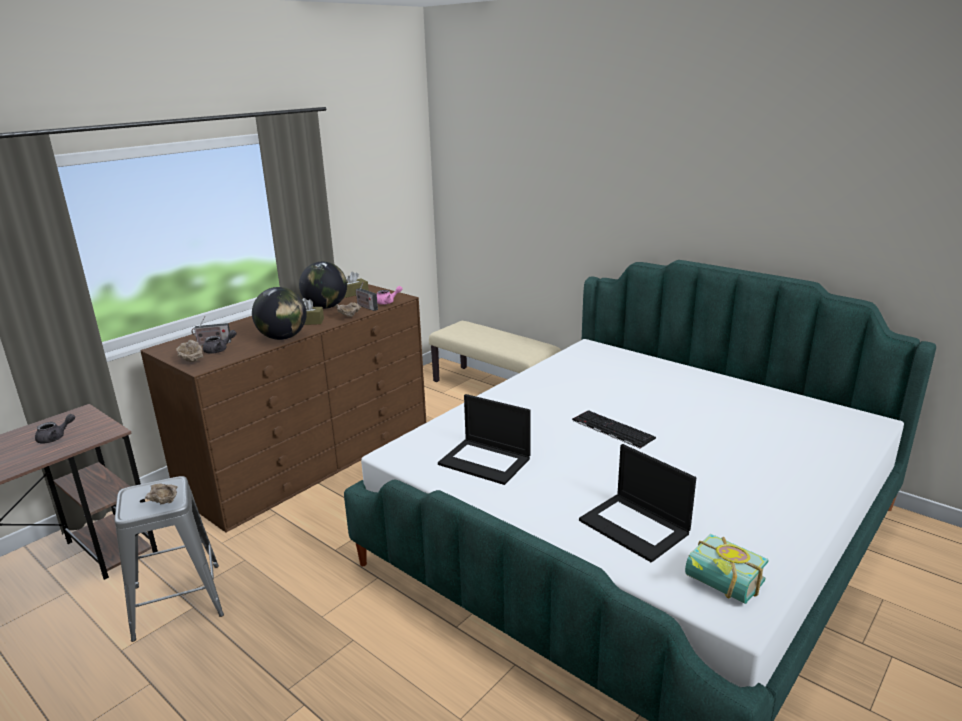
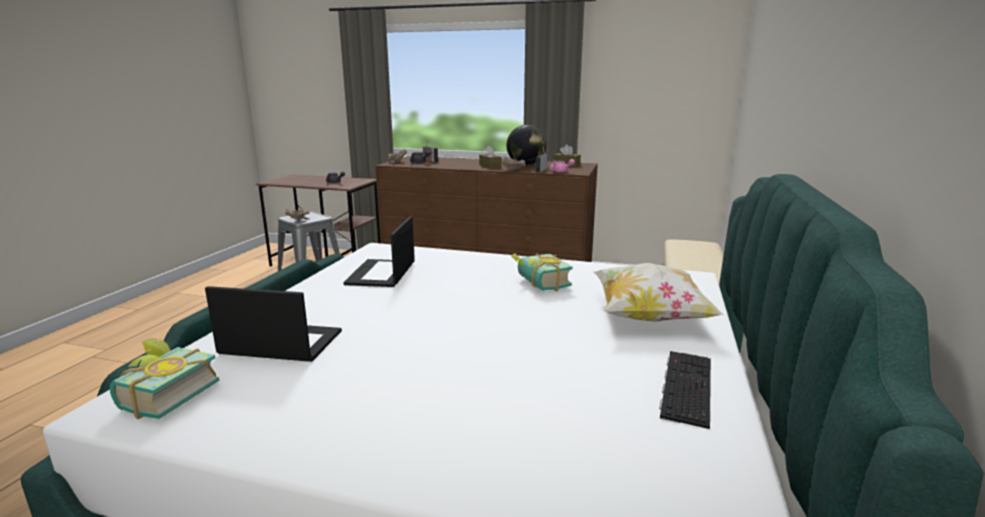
camera: 65 degrees right, 5 degrees down
(283, 337) = (453, 166): globe -> none
(567, 398) = (538, 284): none -> book
(611, 429) = (483, 311): keyboard -> keyboard (685, 386)
(635, 527) = (279, 343): laptop -> laptop turned 75 degrees clockwise
(651, 378) = (648, 316): none -> pillow

